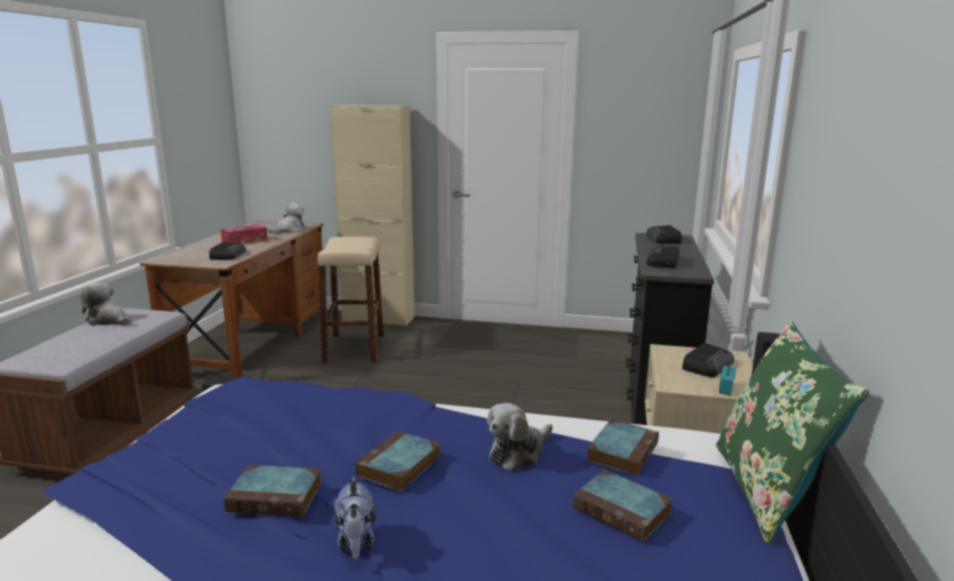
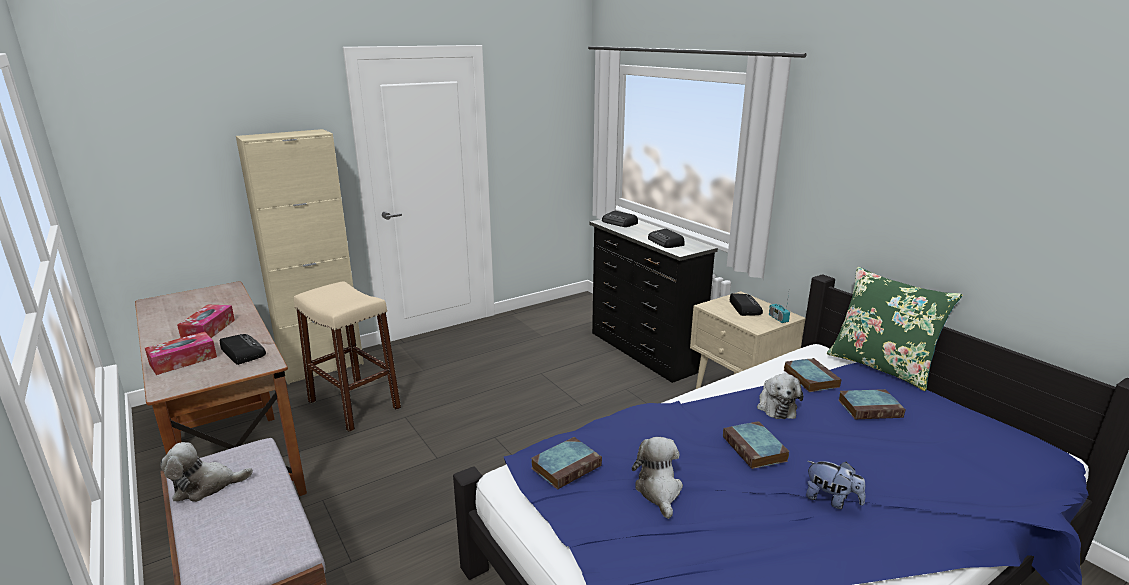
camera: 45 degrees left, 5 degrees up
(198, 250) = (183, 360): none -> tissue box
(277, 496) = (749, 508): book -> book (567, 466)
(289, 230) = (226, 301): plush toy -> plush toy (659, 491)

